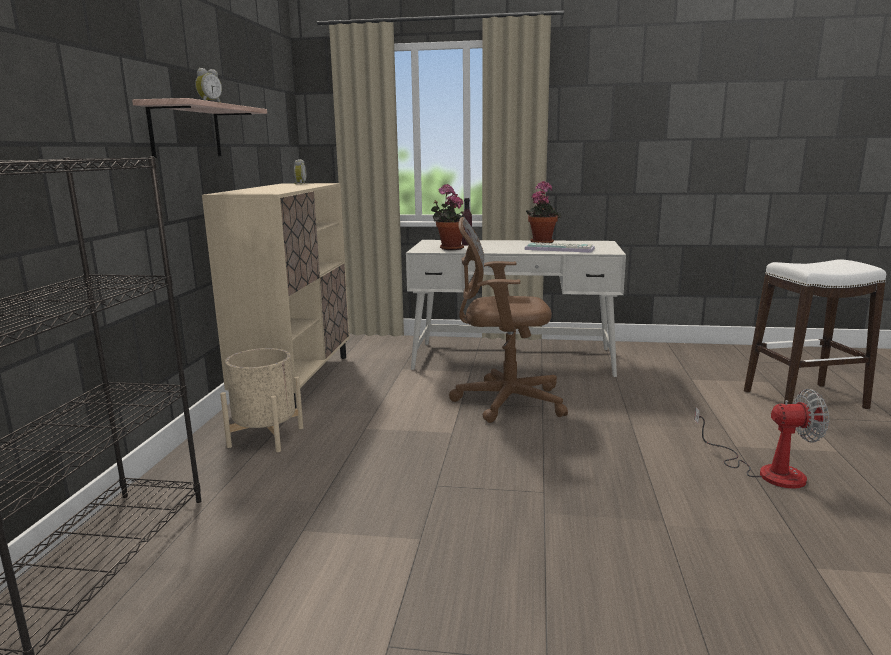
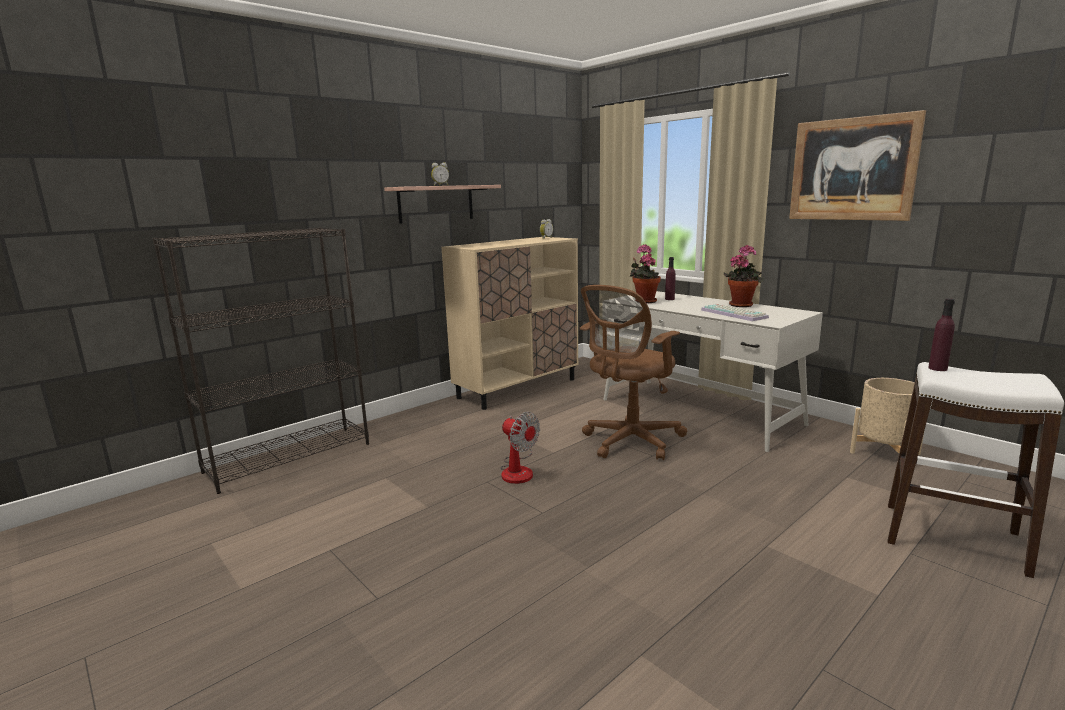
camera: 40 degrees right, 0 degrees up
(266, 437) = (448, 419): beige planter -> beige planter (884, 453)
(503, 401) = (629, 442): brown office chair -> brown office chair turned 90 degrees counterclockwise
(619, 108) = (852, 169): none -> picture
(766, 471) = (754, 575): fan -> fan (518, 470)
(796, 264) = (937, 368): none -> purple bottle

